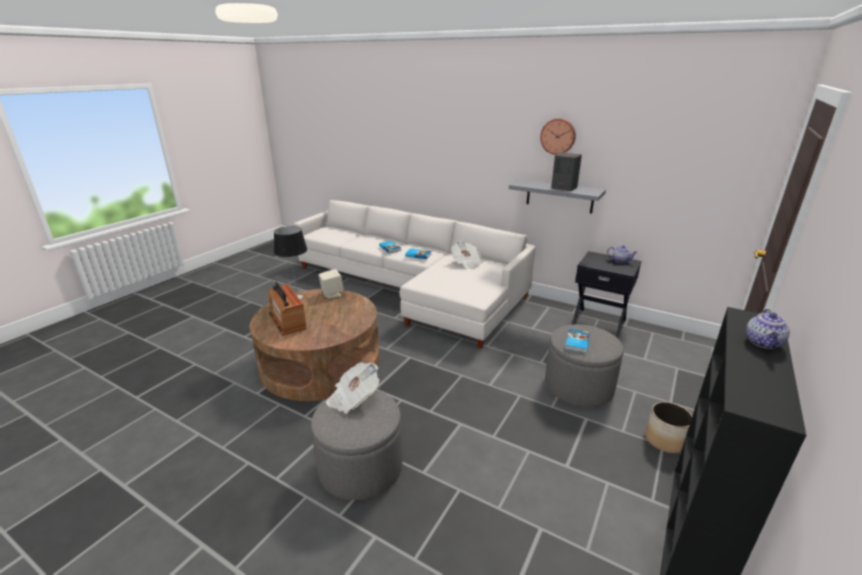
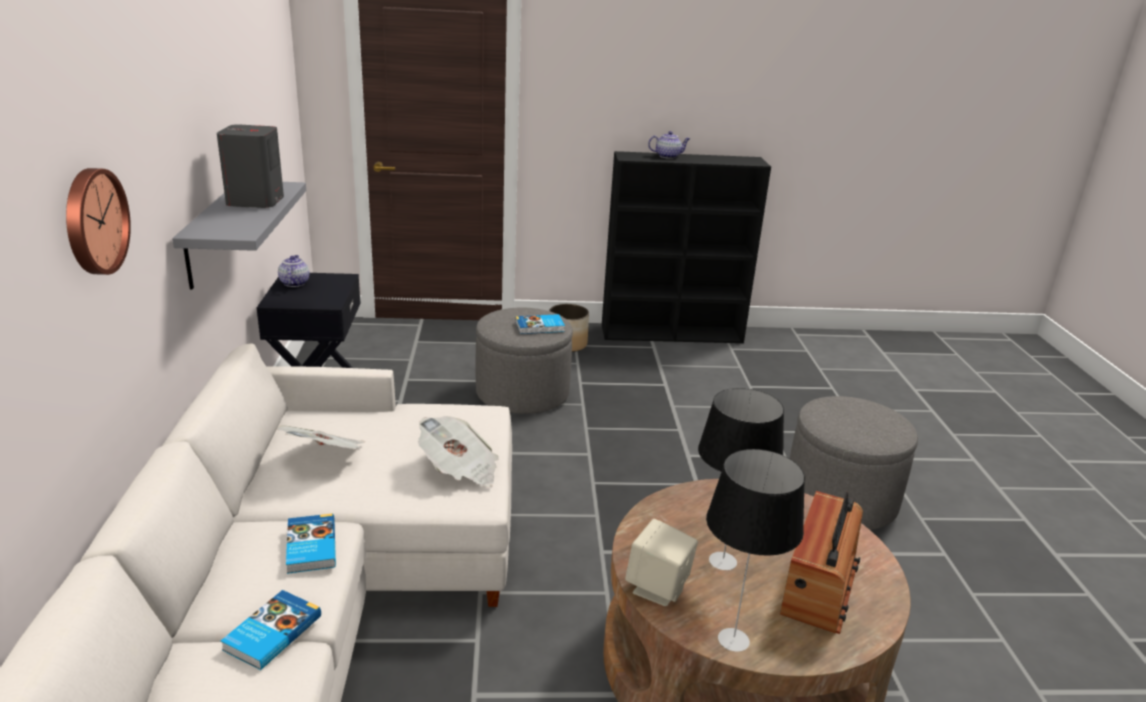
camera: 125 degrees left, 0 degrees up
(325, 309) = (722, 560): none -> table lamp
(353, 398) = (845, 430): newspaper -> newspaper (460, 470)
(558, 136) = (186, 103): wall clock -> wall clock (93, 221)

